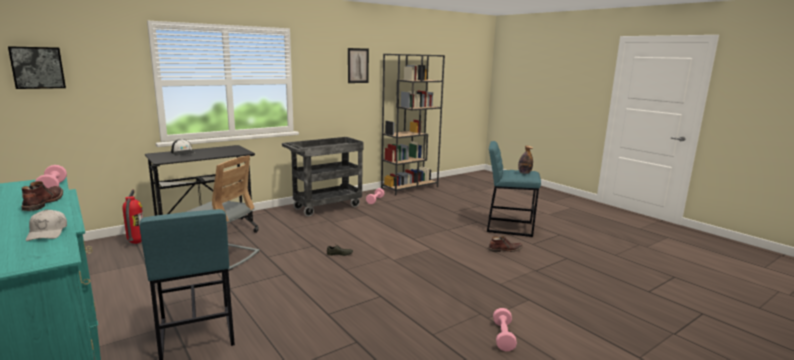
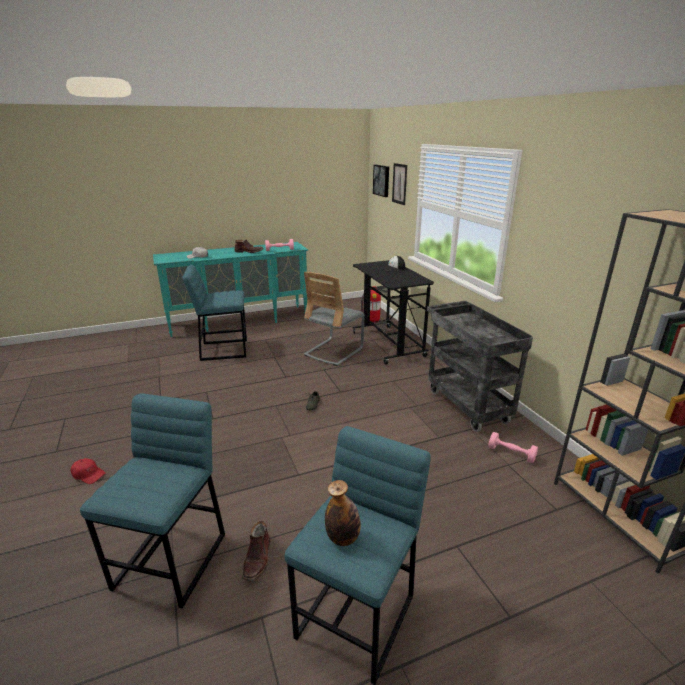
camera: 105 degrees right, 10 degrees up
(358, 65) = (610, 225): picture -> picture (399, 184)
(503, 337) = (88, 474): pink dumbbell -> red cap
(531, 272) = (172, 558): none -> blue stool

